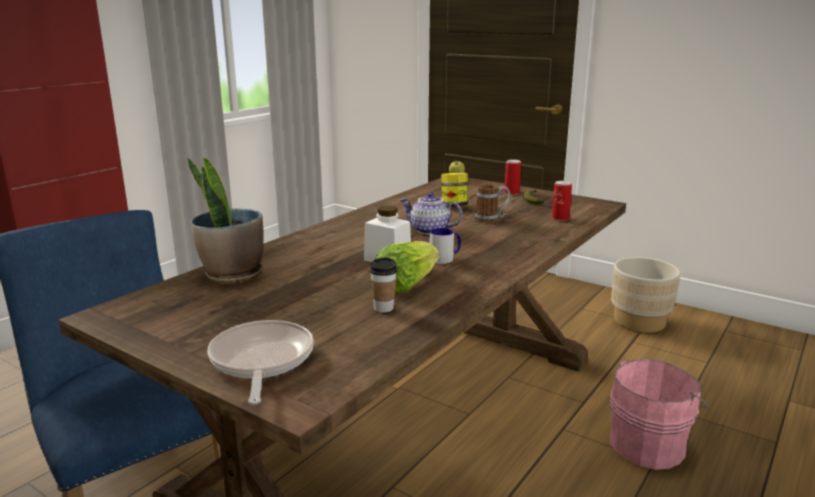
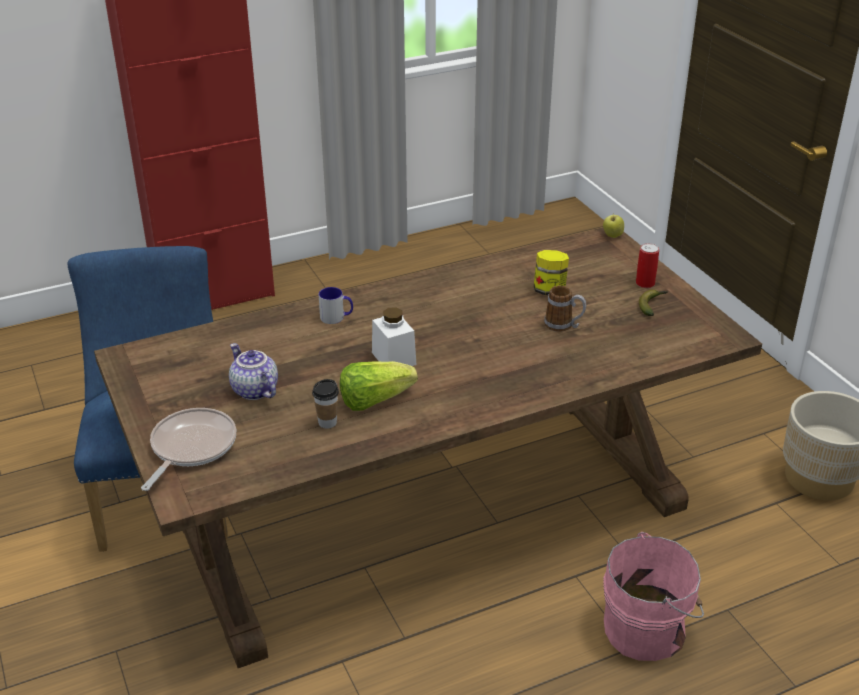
camera: 30 degrees right, 15 degrees up
(232, 275) = (247, 338): potted plant -> none
(429, 230) = (477, 326): teapot -> teapot (253, 390)
(445, 258) = (446, 375): mug -> mug (336, 317)
(560, 218) = (641, 348): can -> none

